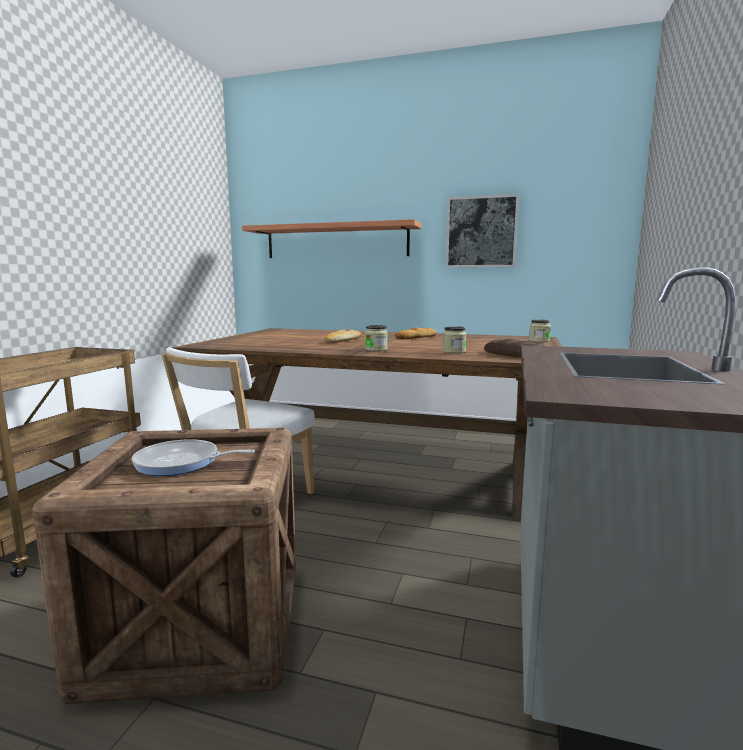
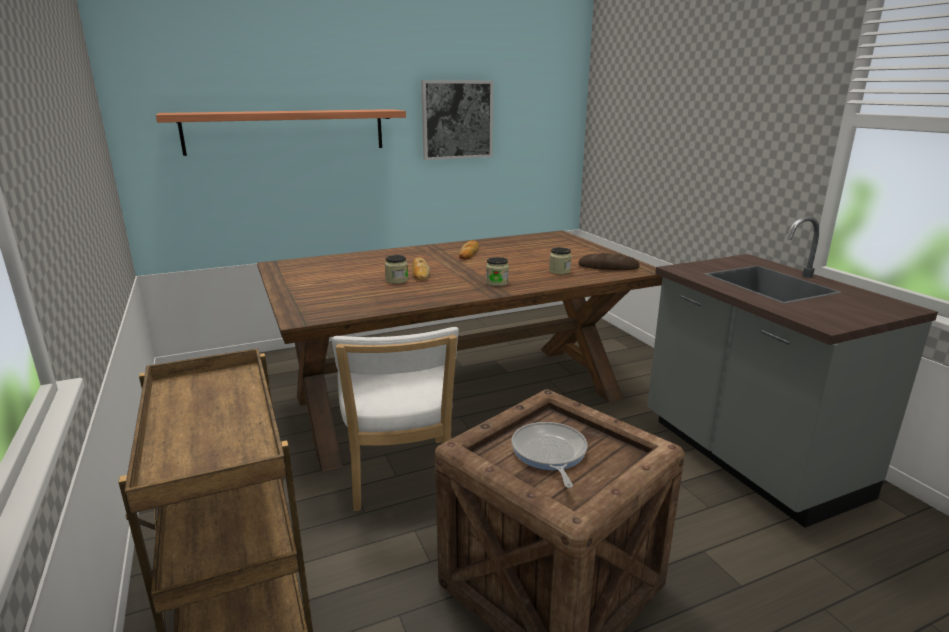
camera: 40 degrees left, 10 degrees up
(181, 463) = (549, 454): frying pan -> frying pan turned 120 degrees clockwise
(539, 341) = (570, 240): jar -> jar (397, 280)

